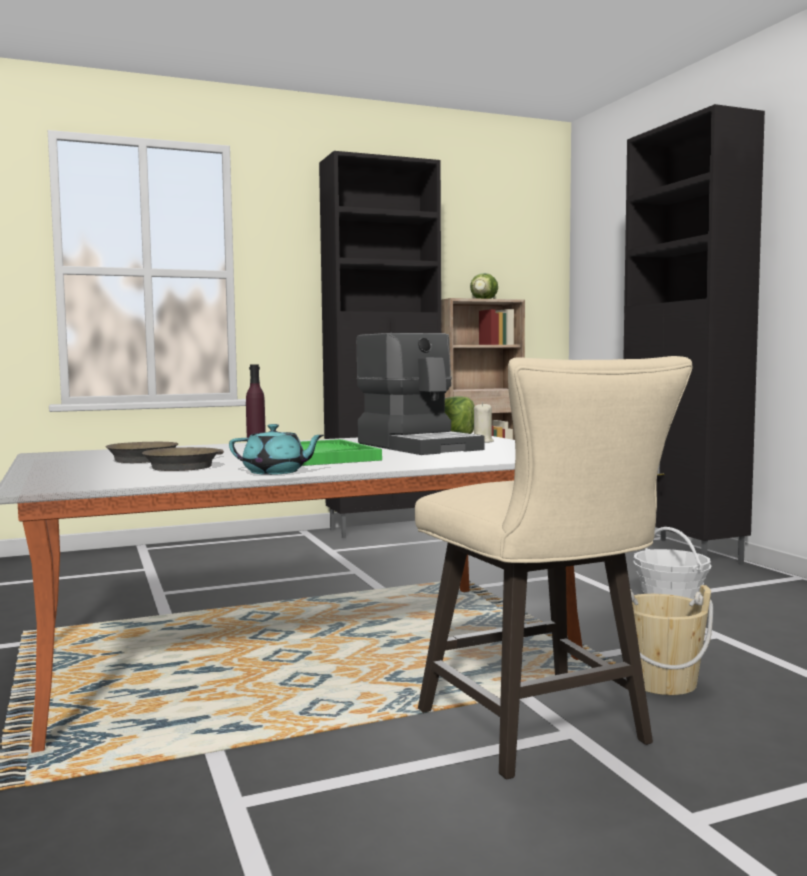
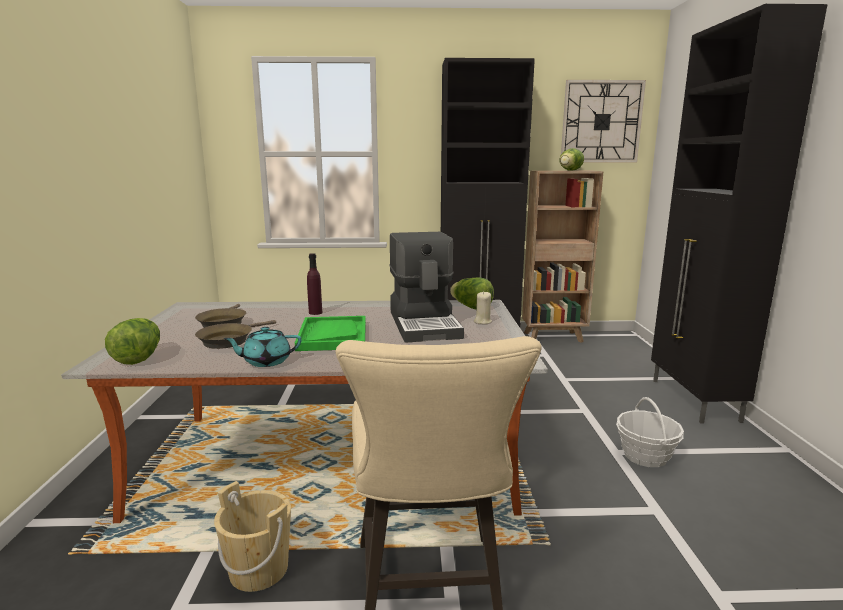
camera: 20 degrees right, 10 degrees up
(84, 481) = (139, 358): none -> lettuce
(276, 472) = (266, 361): turquoise teapot -> turquoise teapot turned 135 degrees clockwise
(510, 244) = (601, 122): none -> wall clock
(661, 682) = (567, 559): beige bucket -> beige bucket (259, 569)

